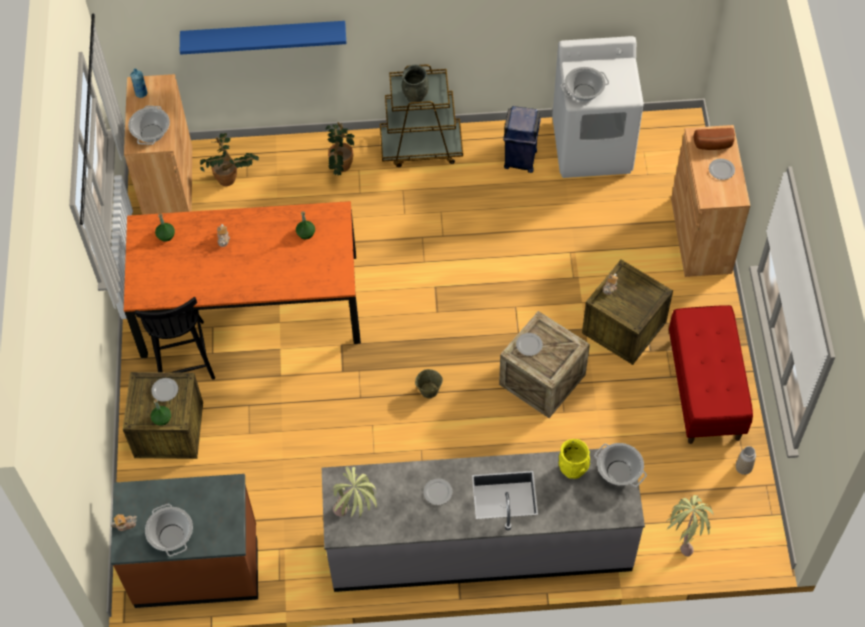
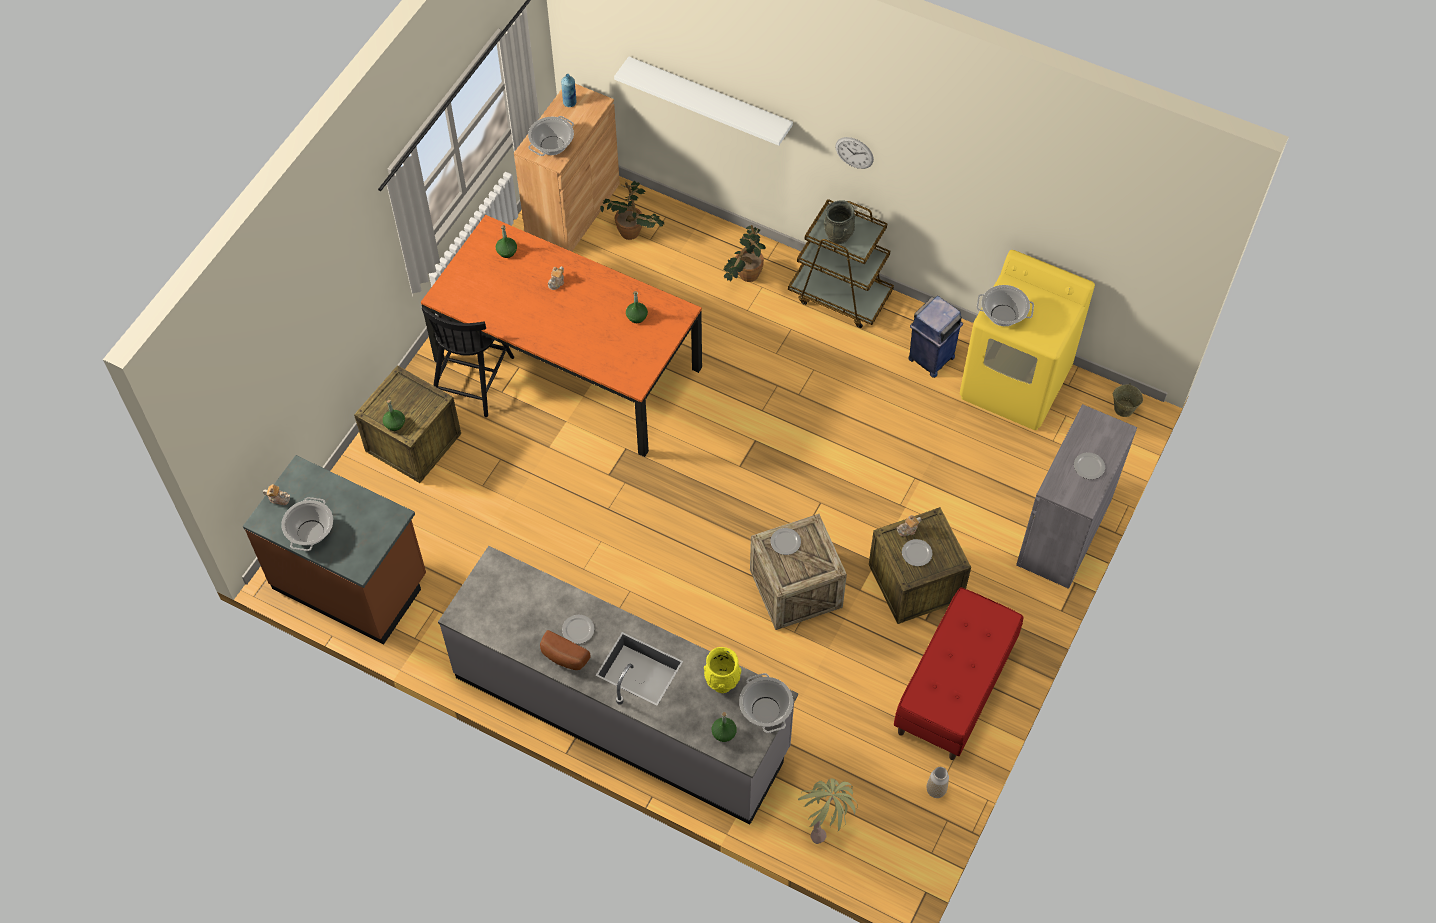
camera: 30 degrees right, 0 degrees up
(165, 390) = (416, 399): plate -> plate (917, 553)
(264, 35) = (709, 99): blue shelf -> white shelf
(356, 513) = (489, 606): potted plant -> none
(405, 22) = (854, 152): none -> wall clock
(428, 390) = (677, 538): beige bucket -> beige bucket (1123, 409)
(592, 147) = (1015, 383): white washing machine -> yellow washing machine
(601, 506) = (724, 733): none -> green bottle
(701, 235) = (1064, 532): brown cabinet -> grey cabinet
(713, 145) = (1099, 437): bread -> bread (563, 657)

